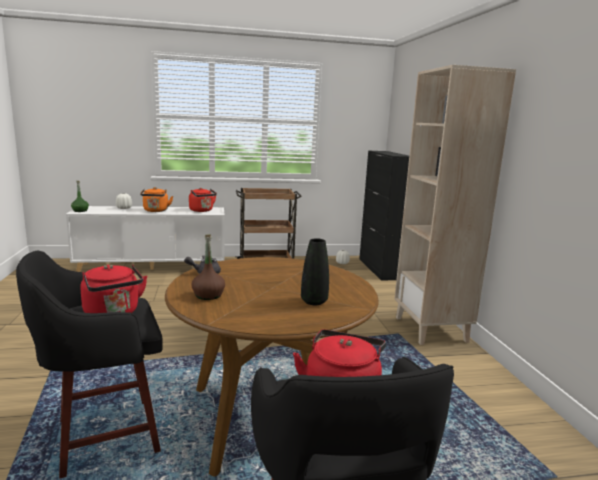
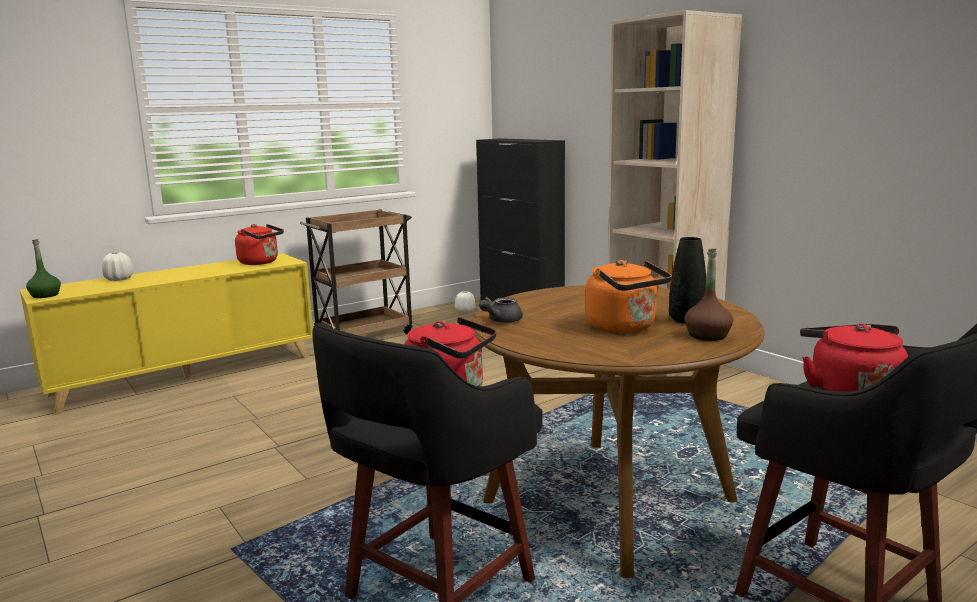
camera: 25 degrees left, 0 degrees up
(153, 267) = (186, 375): white cabinet -> yellow cabinet
(155, 211) = (185, 274): orange kettle -> orange kettle (624, 328)
(208, 295) = (564, 340): brown bottle -> brown bottle (707, 335)

